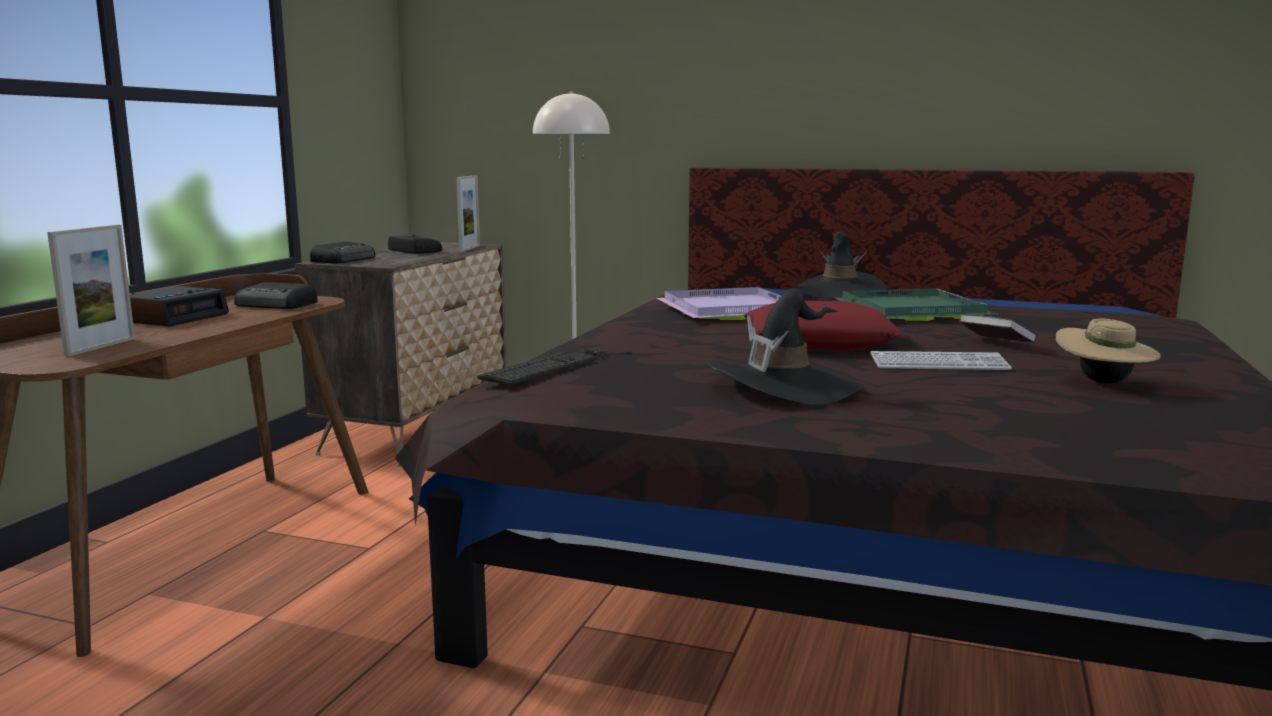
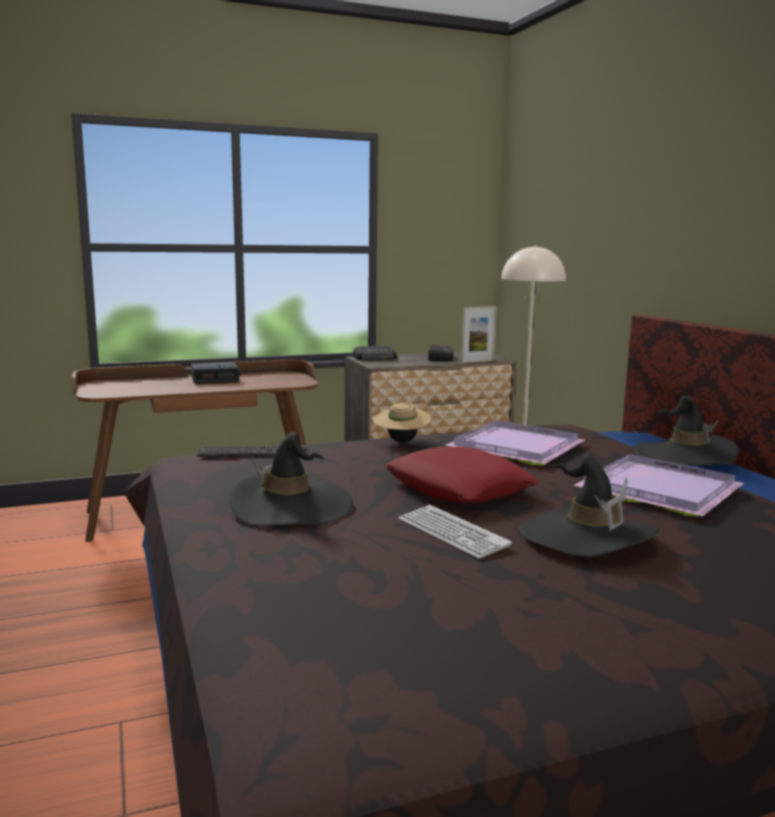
camera: 50 degrees right, 0 degrees up
(101, 347) = (138, 389): picture frame -> none
(277, 304) = (276, 381): radio -> none
(908, 310) = (657, 488): green tray -> purple tray
(996, 343) = (586, 538): book -> black hat
(1103, 383) = (497, 600): beige hat -> beige hat (401, 441)

